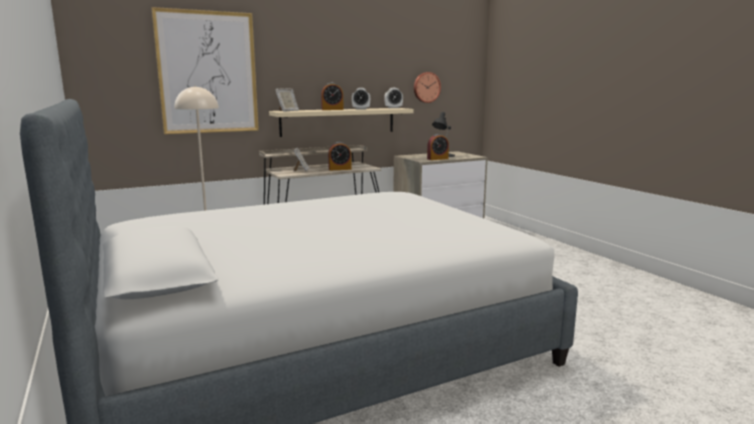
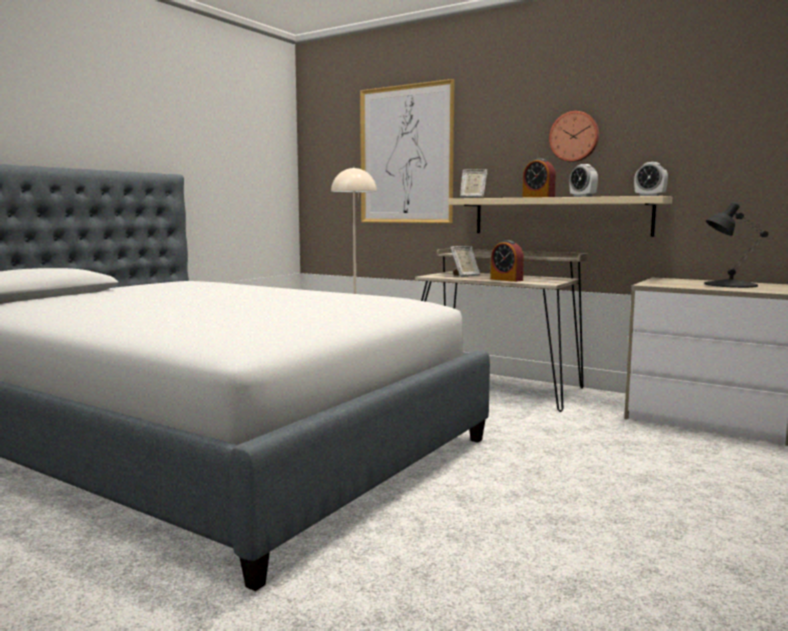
camera: 60 degrees right, 5 degrees down
(426, 87) = (734, 159): wall clock -> wall clock (574, 136)
(437, 159) = (687, 286): alarm clock -> none

